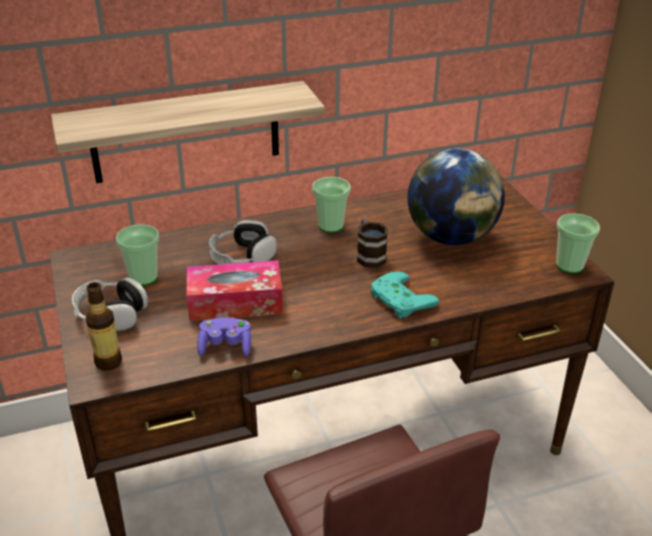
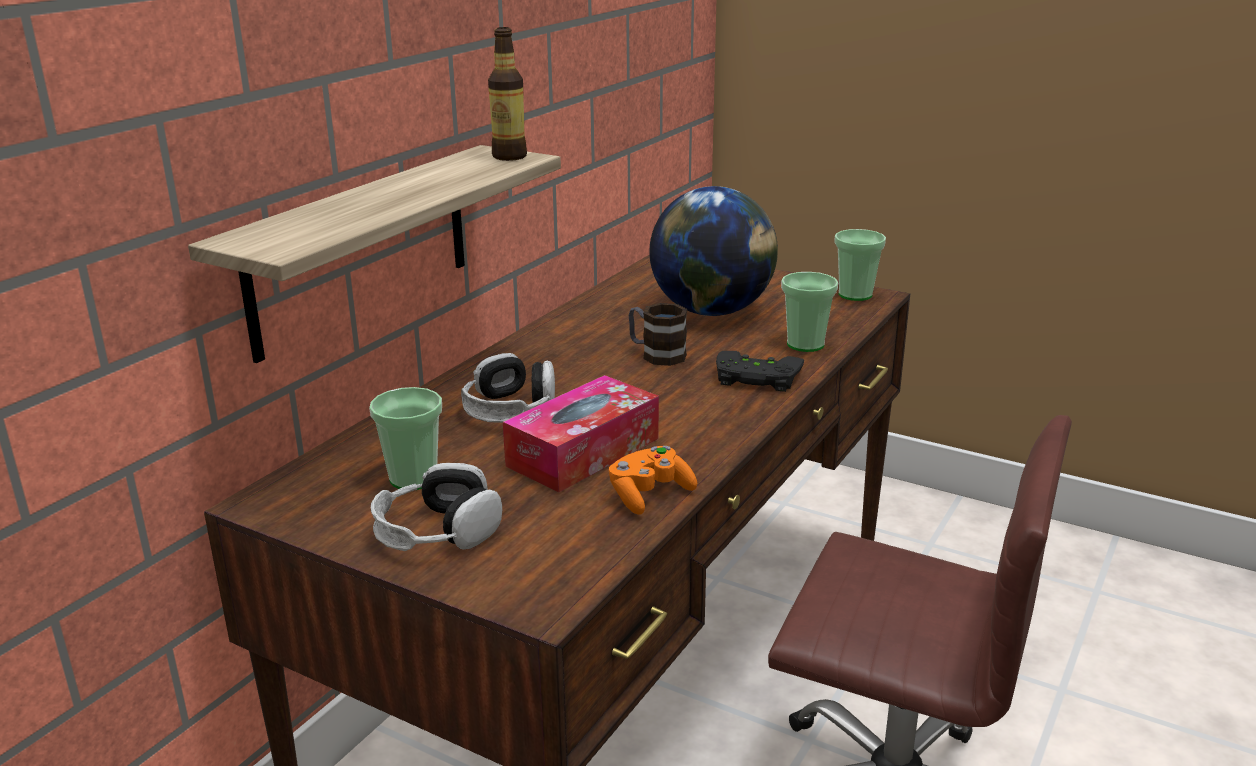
camera: 40 degrees left, 10 degrees down
(108, 362) = (528, 578): bottle -> bottle (509, 156)
(225, 347) = (649, 495): purple game controller -> orange game controller
(331, 225) = (566, 345): cup -> cup (805, 344)
(398, 300) = (756, 378): turquoise game controller -> black game controller

